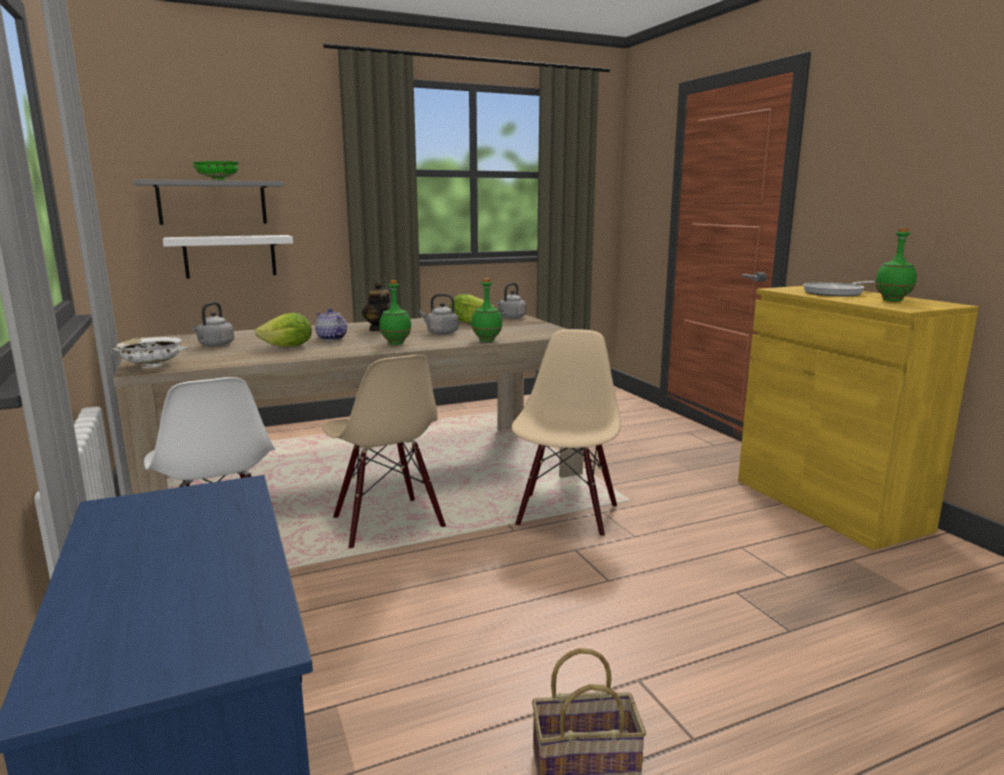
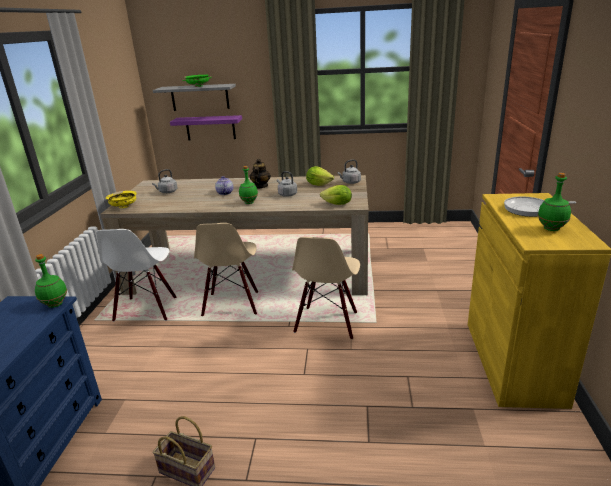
camera: 30 degrees right, 10 degrees up
(151, 365) = (123, 206): white bowl -> yellow bowl
(230, 256) = (210, 128): white shelf -> purple shelf
(288, 347) = (195, 198): lettuce -> lettuce (337, 204)
(487, 341) = (300, 207): green bottle -> green bottle (55, 304)
(565, 514) = (327, 323): beige chair -> beige chair turned 150 degrees clockwise

